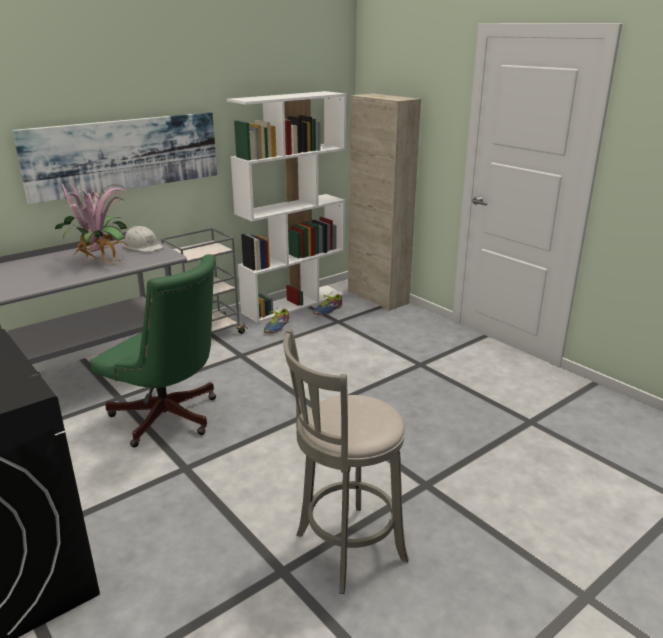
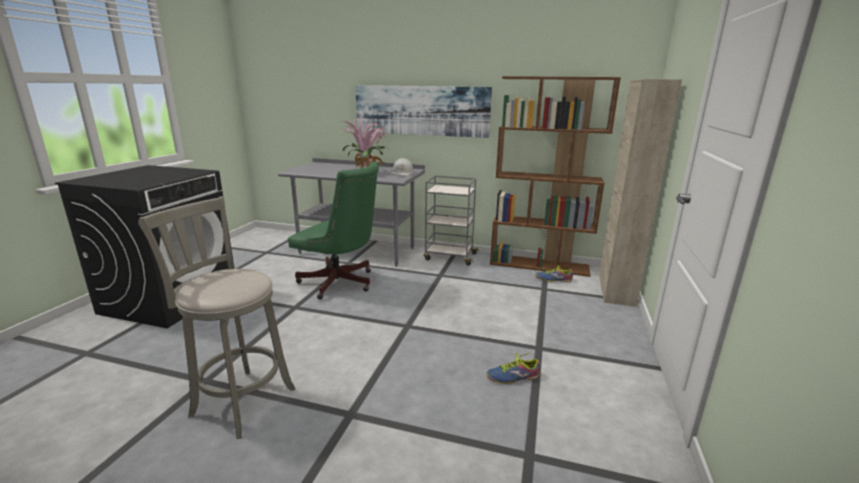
camera: 55 degrees right, 5 degrees down
(169, 419) = (341, 283): green office chair -> green office chair turned 60 degrees counterclockwise
(277, 327) = (496, 272): shoe -> shoe (513, 377)
(294, 303) = (539, 265): white bookcase -> brown bookcase

